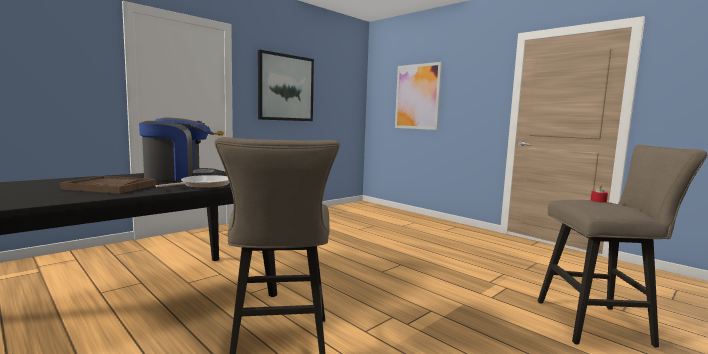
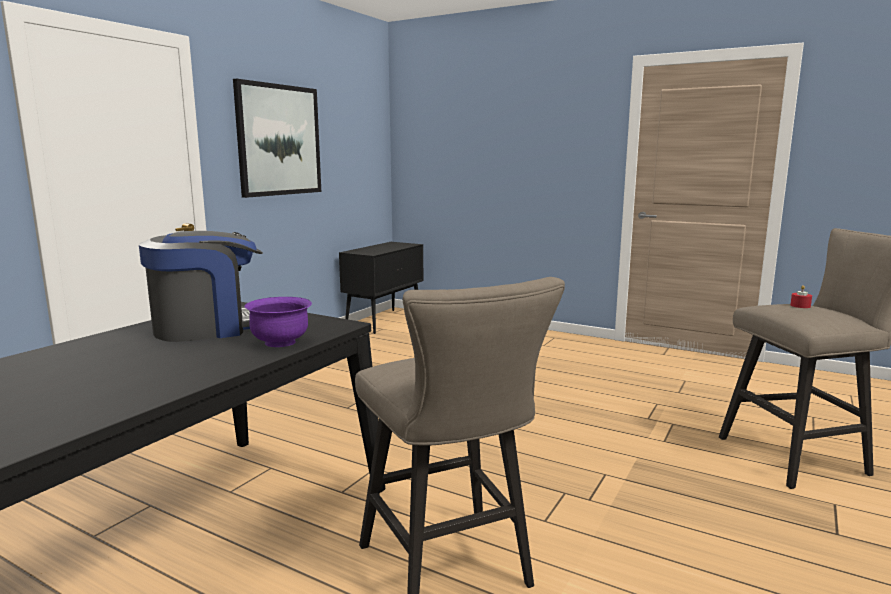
camera: 15 degrees left, 5 degrees up
(110, 187) = (136, 367): brown tray -> none
(203, 185) = (280, 343): frying pan -> purple bowl
(350, 207) = (385, 321): none -> black cabinet
(417, 96) = (479, 145): picture -> none

